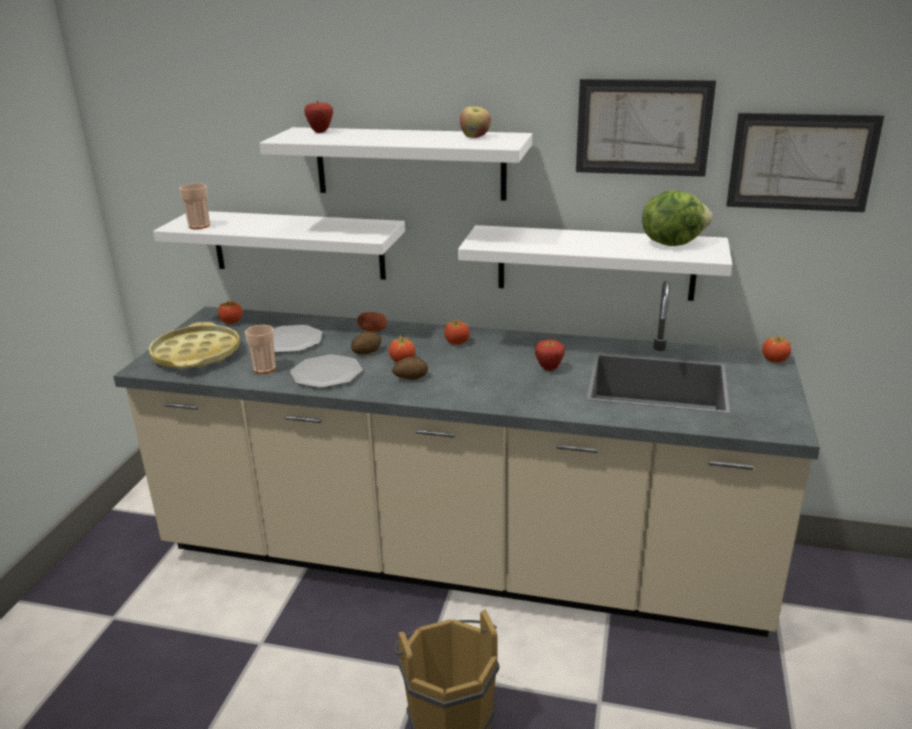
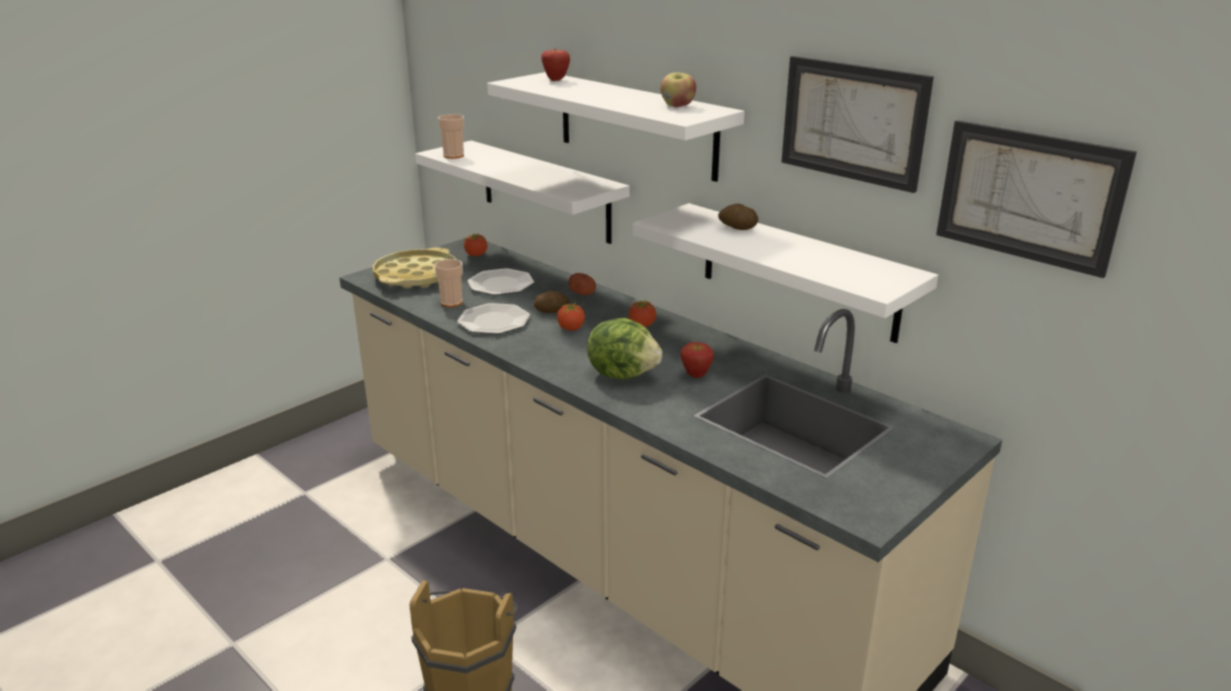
camera: 30 degrees right, 0 degrees up
(410, 378) = (557, 346): potato -> potato (737, 228)
(671, 243) = (858, 265): lettuce -> lettuce (623, 374)
(775, 360) = (964, 441): tomato -> none

